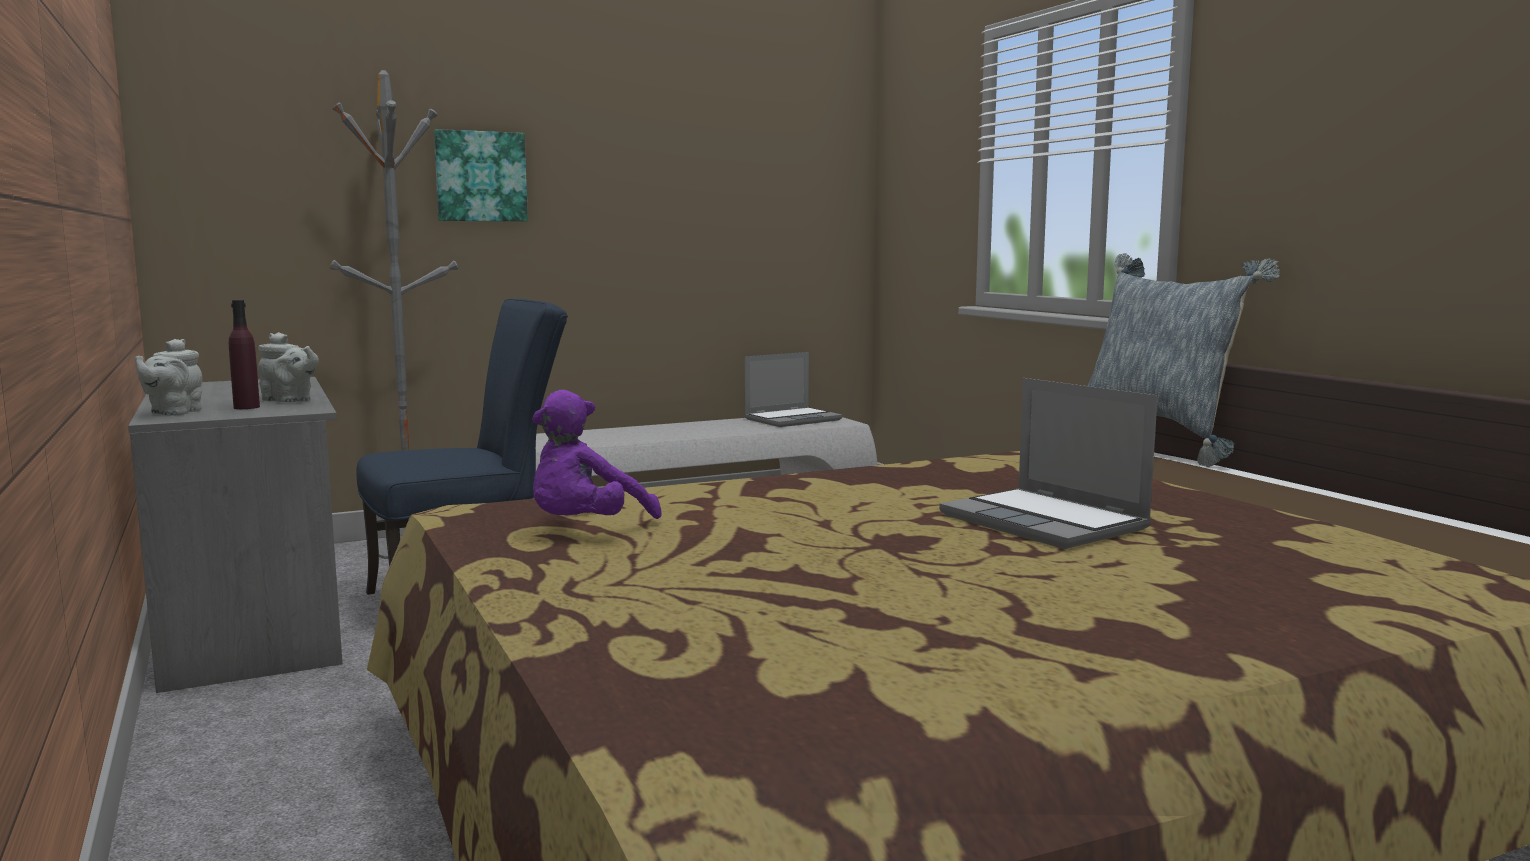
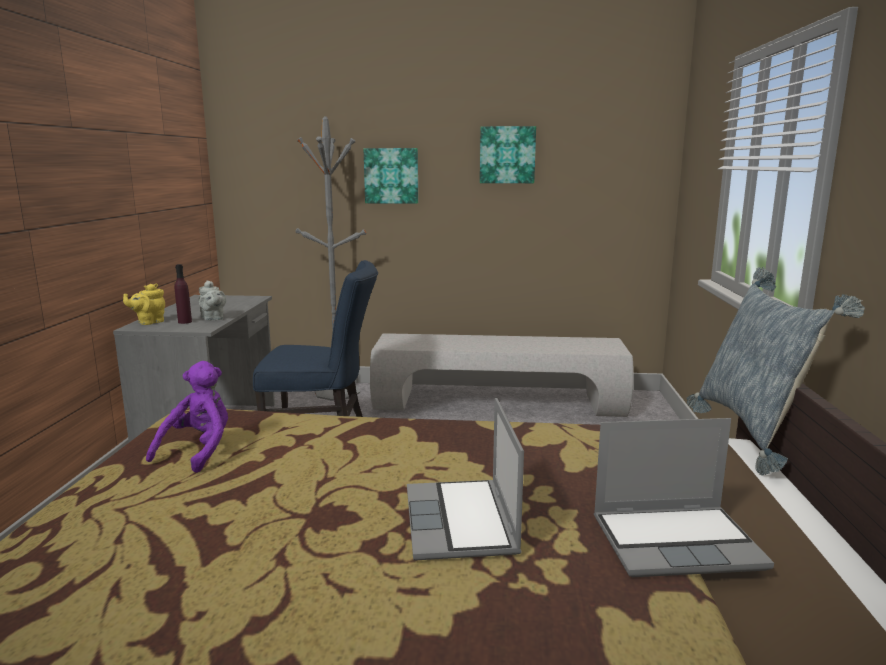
camera: 30 degrees right, 5 degrees up
(173, 413) = (149, 322): grey teapot -> yellow teapot
(586, 529) = (199, 451): purple plush toy -> purple plush toy turned 135 degrees clockwise
(657, 149) = (507, 155): none -> picture
(793, 419) = (585, 343): laptop -> laptop (677, 541)

